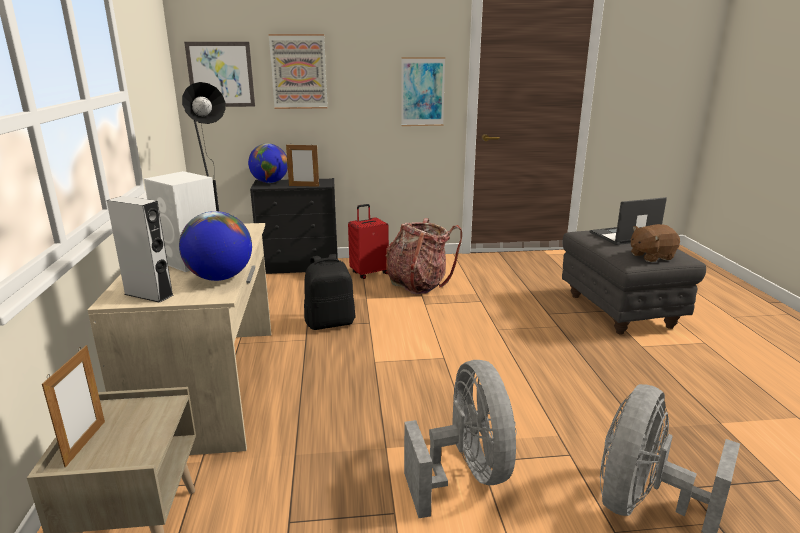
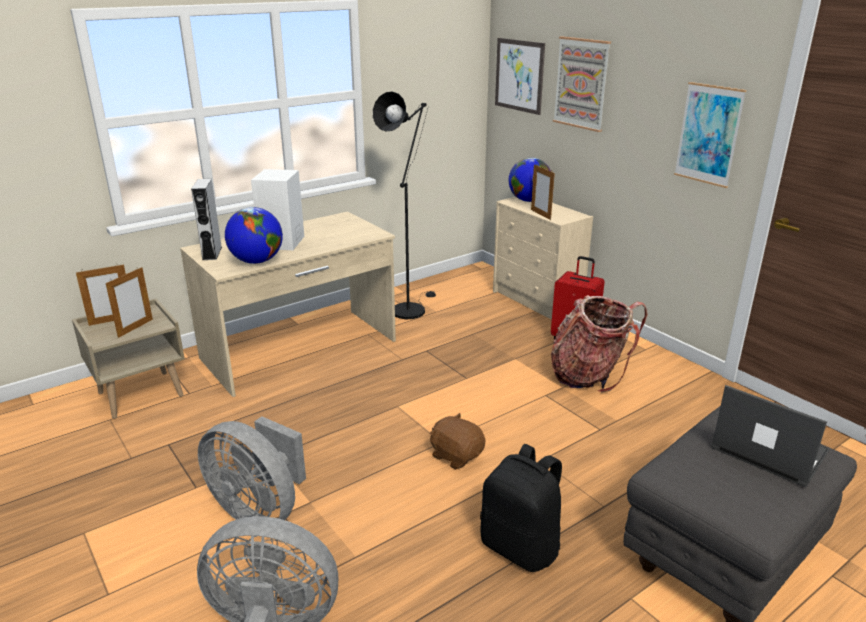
camera: 60 degrees right, 5 degrees up
(143, 425) = (135, 328): none -> picture frame
(300, 267) = (537, 302): black dresser -> beige dresser
(330, 323) = (444, 359): black backpack -> black backpack (521, 547)
(465, 474) = (260, 510): grey fan -> grey fan turned 75 degrees clockwise
(651, 256) = (706, 488): brown plush toy -> brown plush toy (456, 455)

